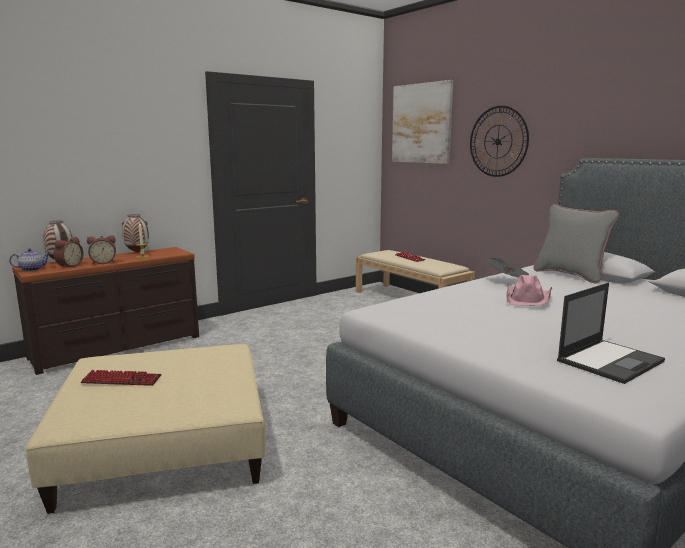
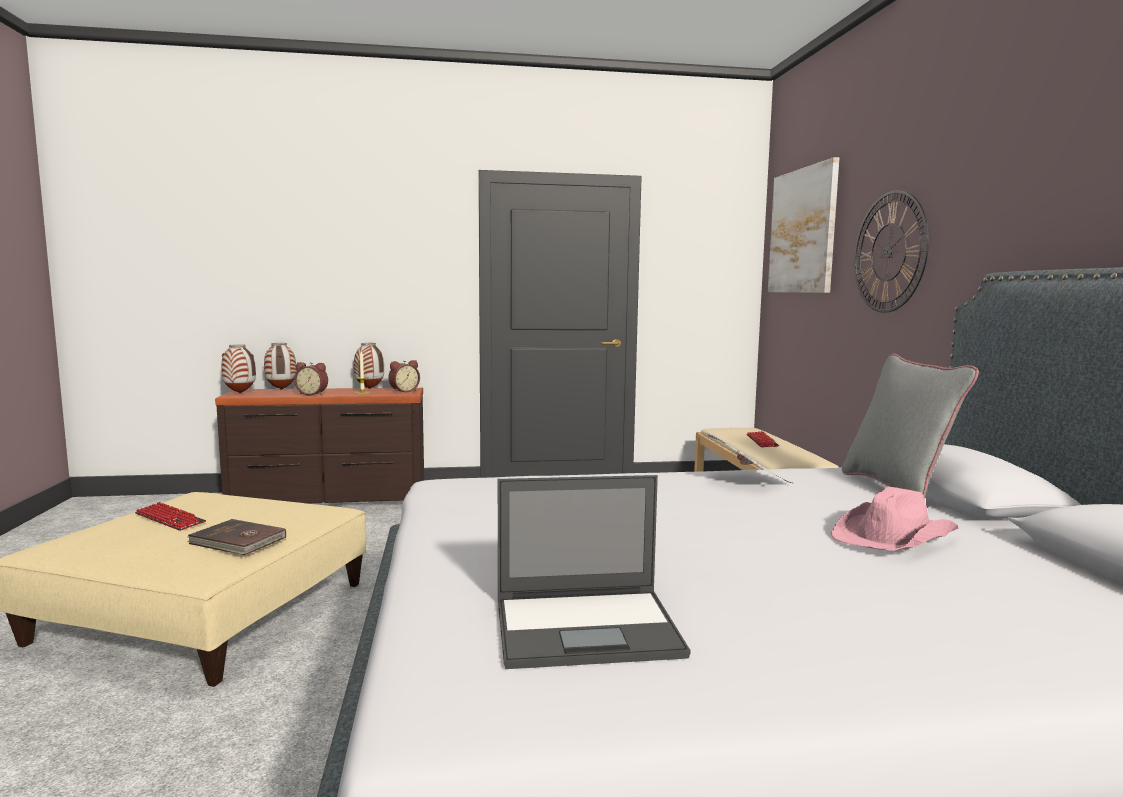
camera: 30 degrees right, 5 degrees down
(32, 269) = (240, 393): teapot -> vase
(69, 266) = (276, 393): alarm clock -> alarm clock (403, 391)
(215, 381) = (237, 541): none -> brown book
(528, 298) = (708, 508): pink hat -> pink hat (894, 536)

